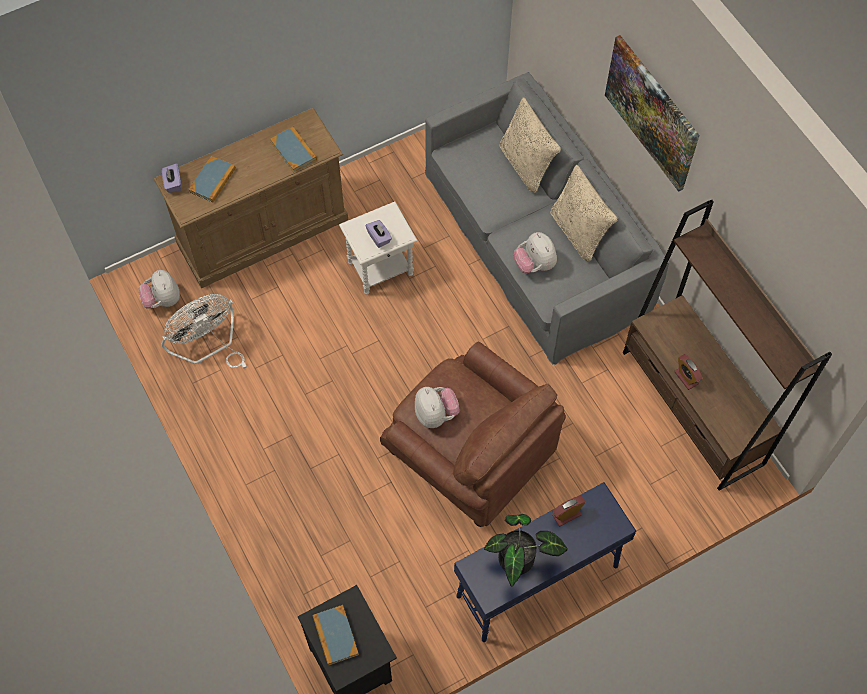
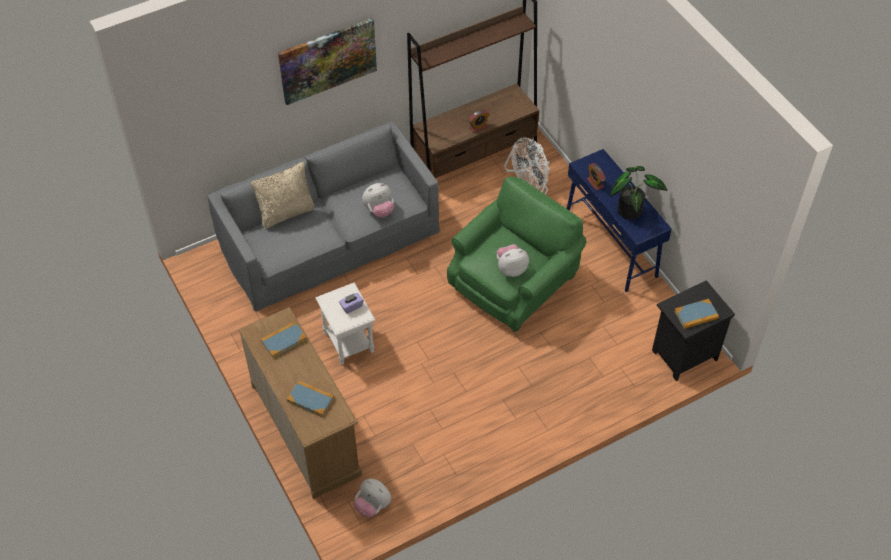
camera: 90 degrees left, 10 degrees down
(162, 300) = (373, 505): plush toy -> plush toy turned 60 degrees clockwise
(173, 183) = (311, 430): purple tissue box -> none
(210, 345) = (419, 463): white fan -> white fan (531, 182)
(470, 452) = (514, 283): brown armchair -> green armchair
(578, 234) = (352, 184): beige pillow -> none

